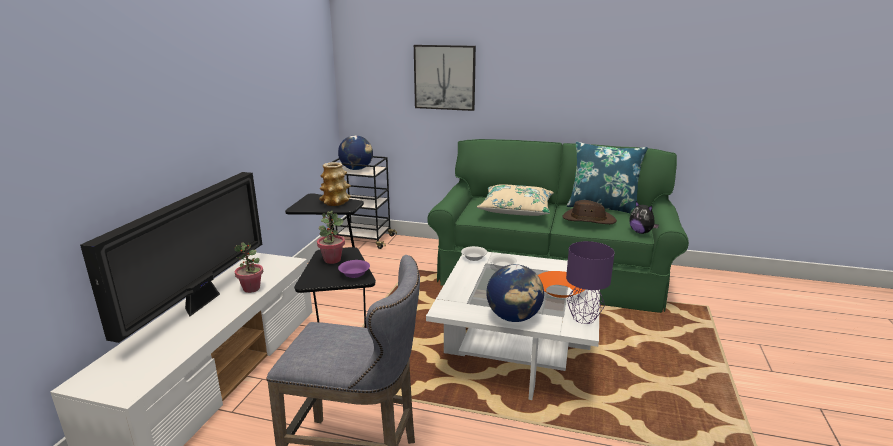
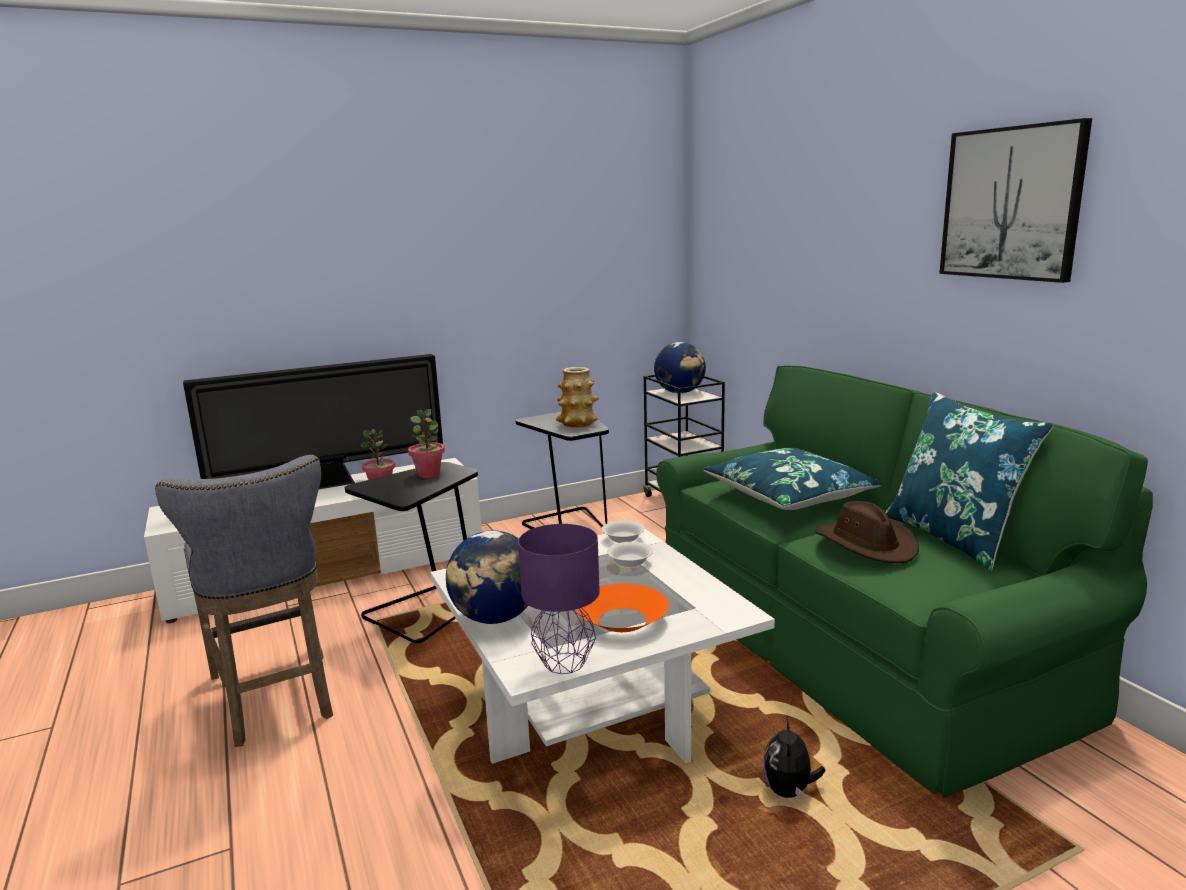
camera: 50 degrees right, 5 degrees down
(355, 274) = (409, 493): purple bowl -> none
(445, 77) = (793, 260): picture -> picture (1011, 203)
(516, 209) = (789, 495): beige pillow -> blue pillow
(641, 232) = (929, 597): plush toy -> plush toy (789, 791)

